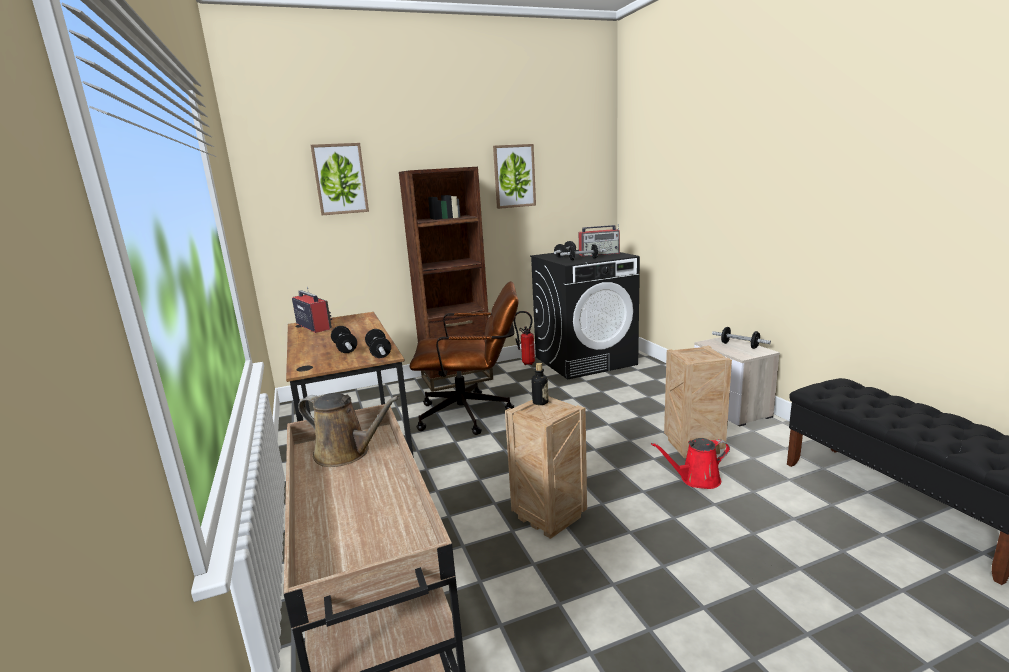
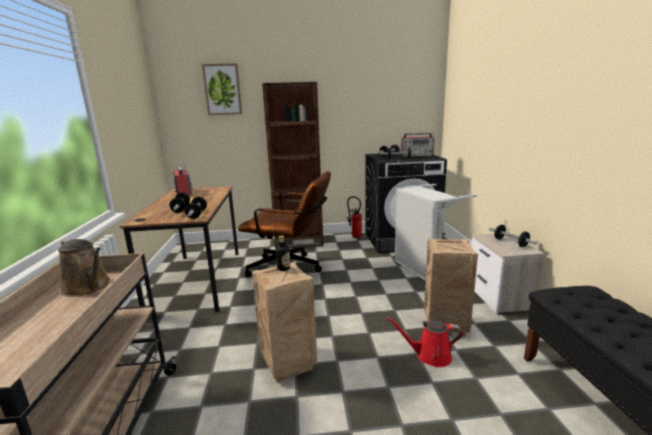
camera: 15 degrees right, 0 degrees up
(514, 176) = (355, 91): picture -> none
(633, 391) = (424, 269): none -> grey laundry basket

